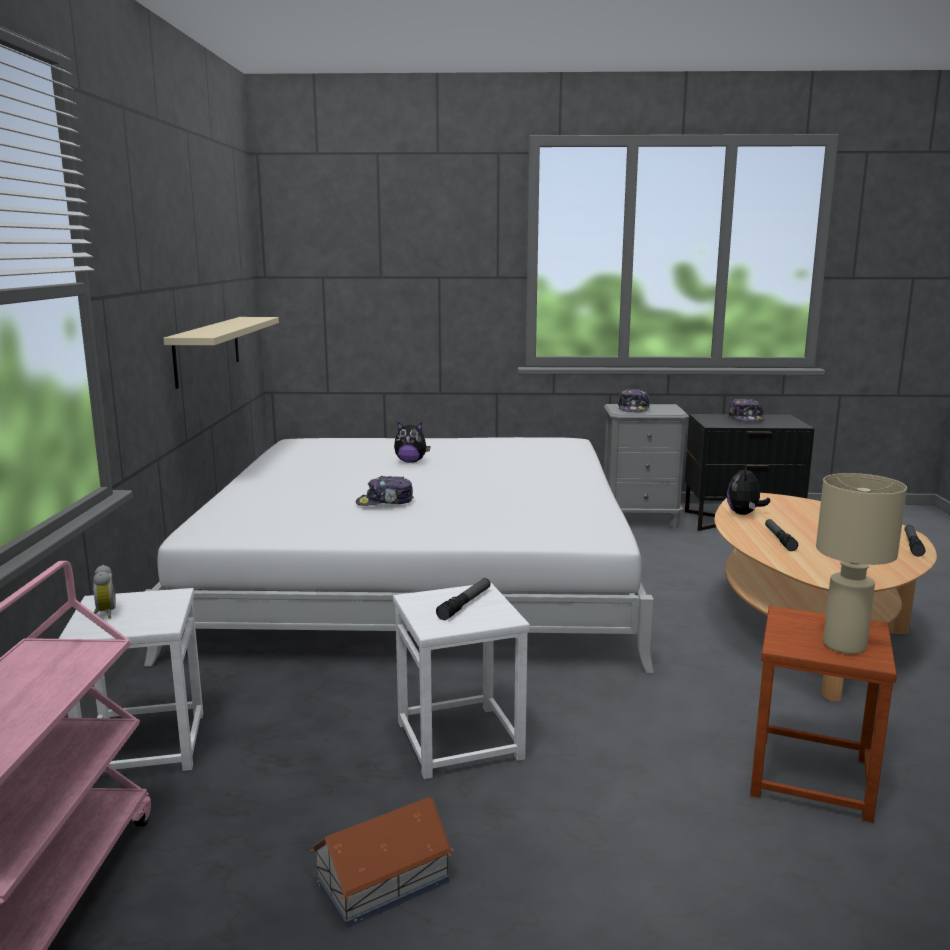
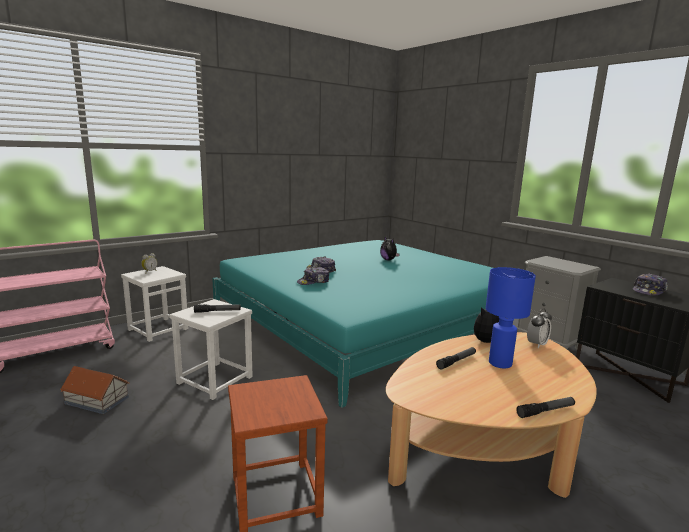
camera: 50 degrees right, 0 degrees up
(208, 349) = (319, 186): beige shelf -> none
(420, 571) = (365, 318): white bed -> turquoise bed
(633, 409) = (551, 262): cap -> cap (313, 282)
(770, 500) = (537, 344): none -> alarm clock
(801, 526) = (500, 363): none -> blue table lamp
(844, 645) = (264, 407): beige table lamp -> none

